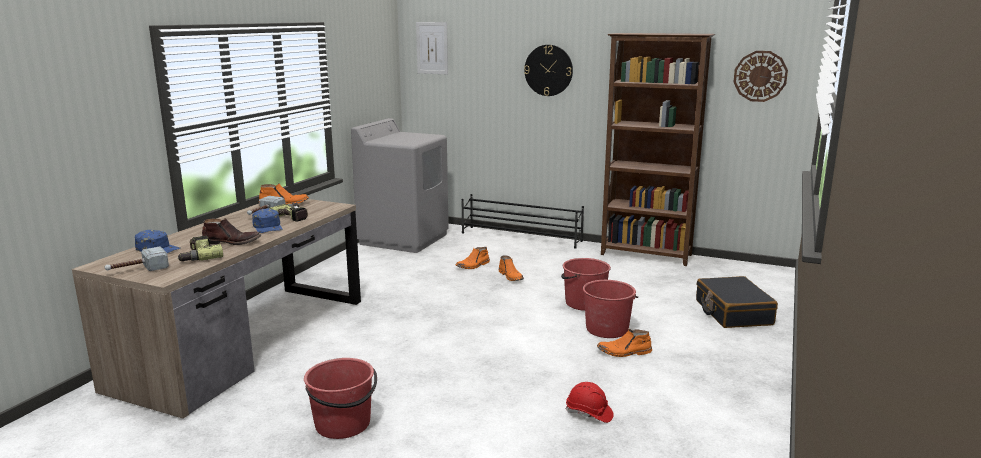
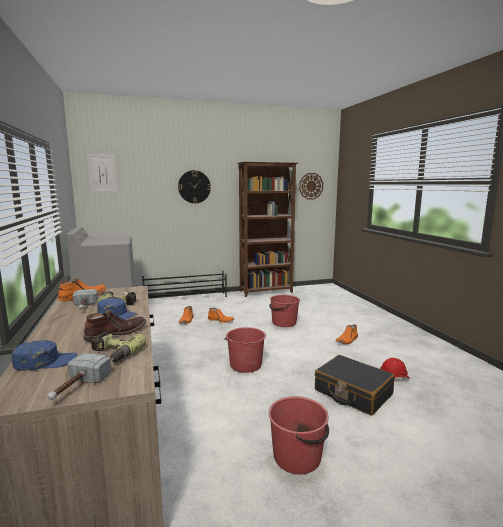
camera: 40 degrees left, 5 degrees down
(607, 329) = (318, 332): red bucket -> red bucket (245, 365)
(732, 312) = (349, 307): black suitcase -> black suitcase (352, 393)

